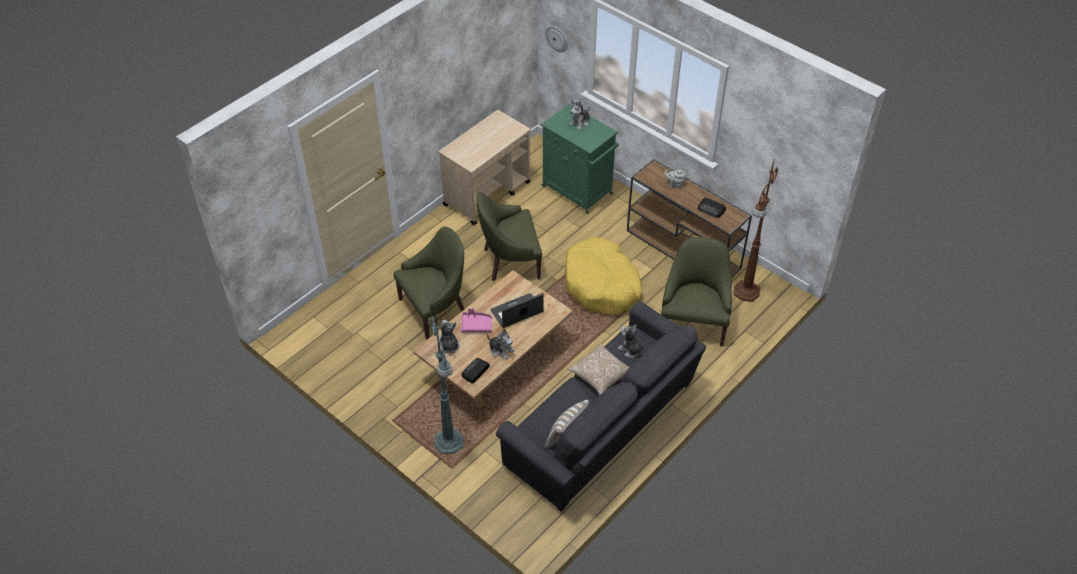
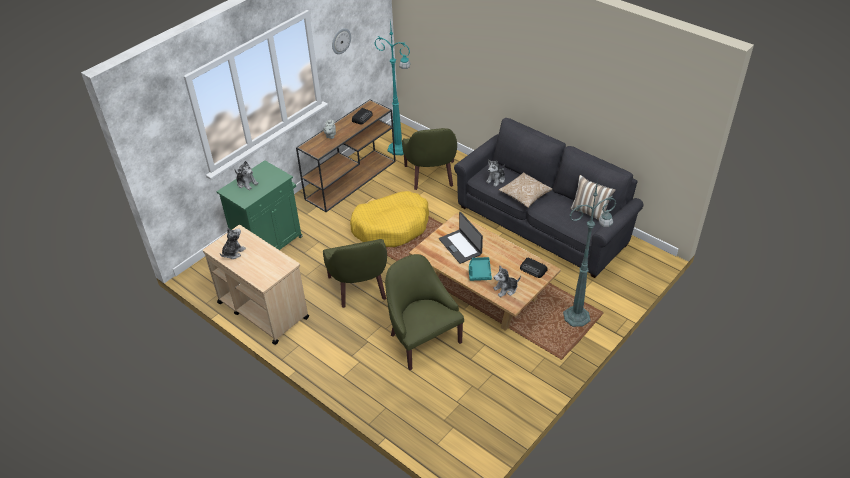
camera: 90 degrees left, 5 degrees down
(476, 325) = (479, 272): pink tray -> turquoise tray
(501, 349) = (506, 254): plush toy -> plush toy (233, 252)
(557, 38) = (165, 157): wall clock -> wall clock (340, 40)
(693, 322) = (431, 176): green armchair -> green armchair turned 105 degrees counterclockwise
(745, 292) = (399, 149): brown floor lamp -> turquoise floor lamp

